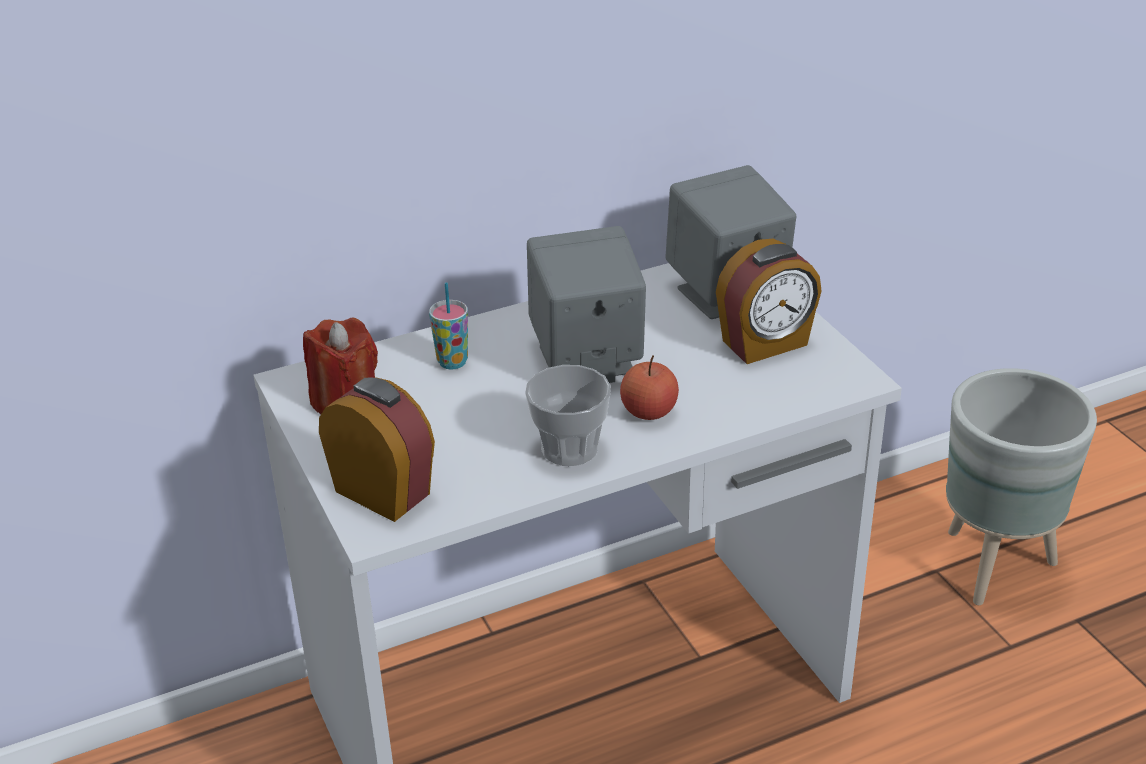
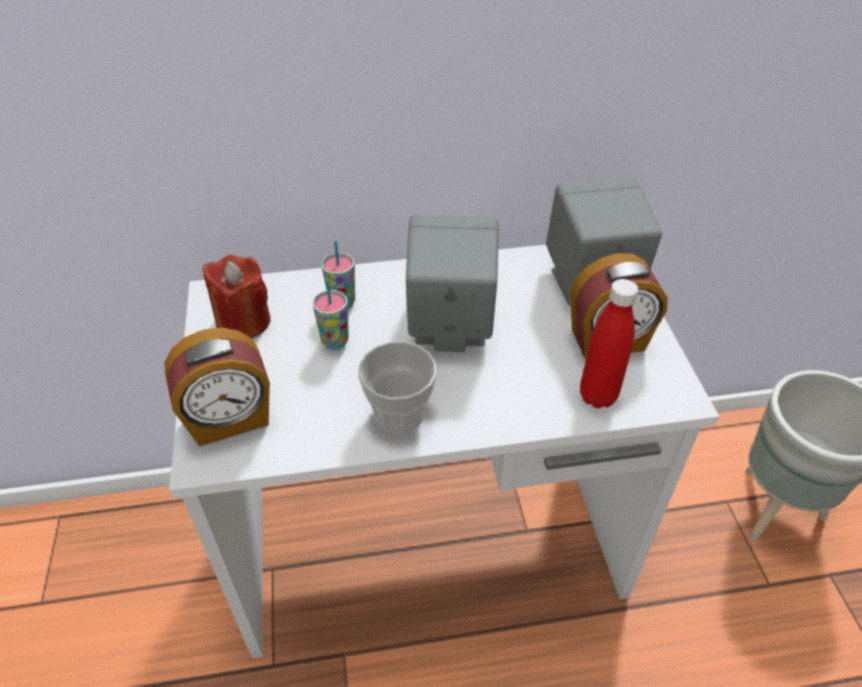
camera: 15 degrees right, 10 degrees up
(384, 491) = (230, 420): alarm clock -> alarm clock turned 105 degrees clockwise
(464, 399) = (335, 341): none -> cup
(649, 411) = (482, 390): apple -> none
(773, 394) = (597, 396): none -> red bottle

